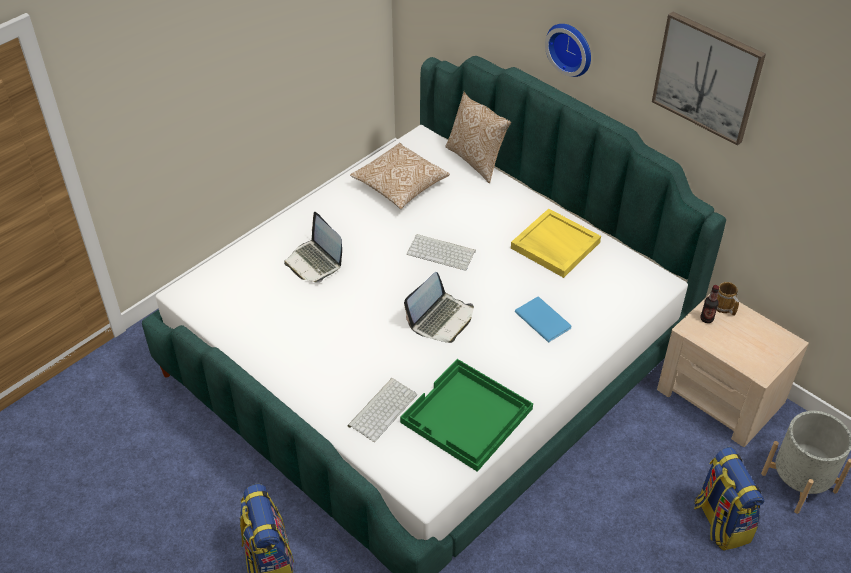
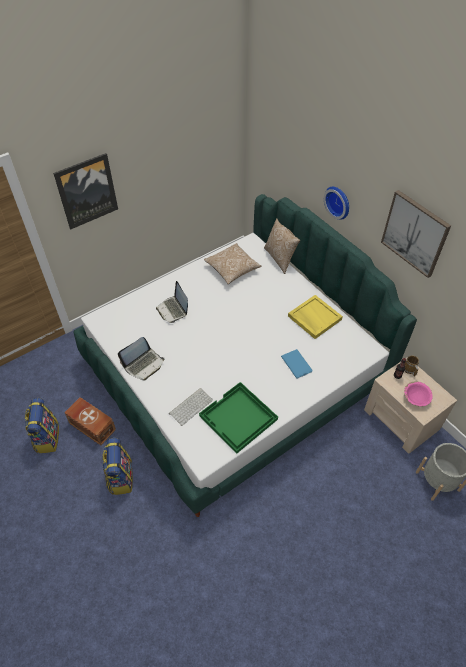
camera: 10 degrees right, 5 degrees up
(149, 73) = (86, 191): none -> picture
(198, 482) = (92, 425): none -> brown storage box
(441, 319) = (237, 355): laptop -> laptop (144, 364)
(442, 252) = (247, 313): keyboard -> none
(720, 522) = (384, 498): backpack -> backpack (47, 437)
(744, 348) = (416, 398): none -> pink bowl

